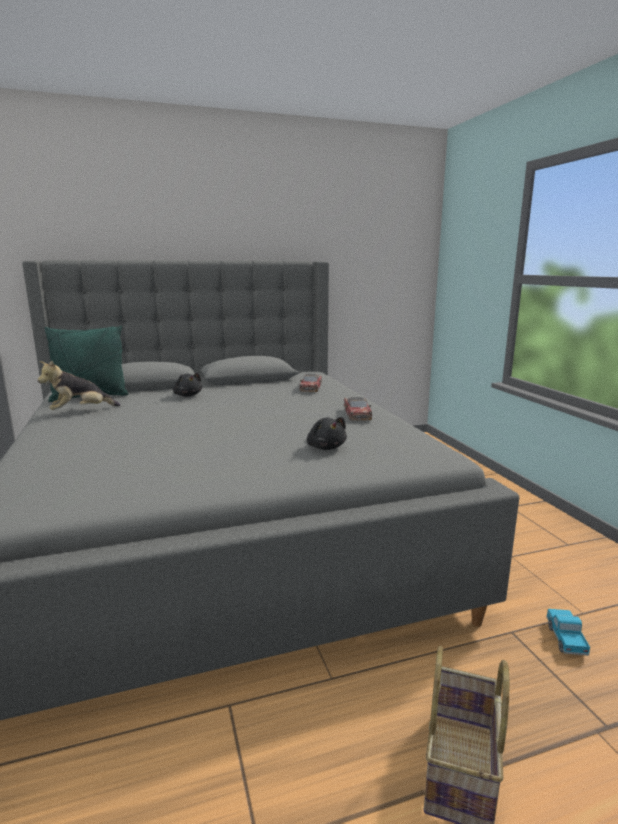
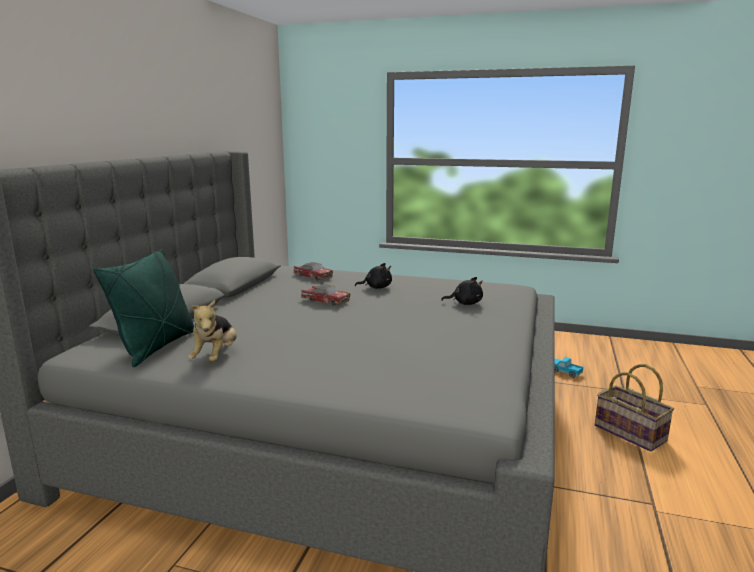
camera: 55 degrees left, 0 degrees up
(187, 395) = (247, 312): black plush toy -> black plush toy (376, 287)
(357, 414) = (408, 282): toy car -> toy car (325, 301)

